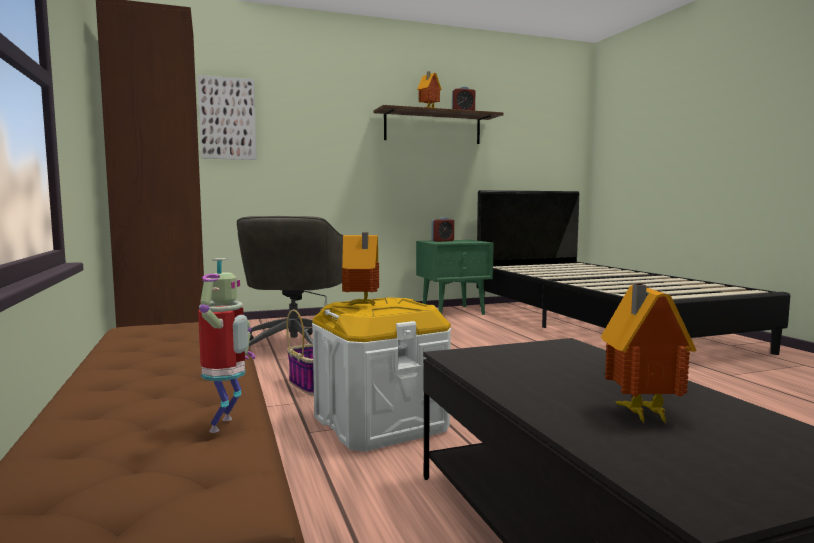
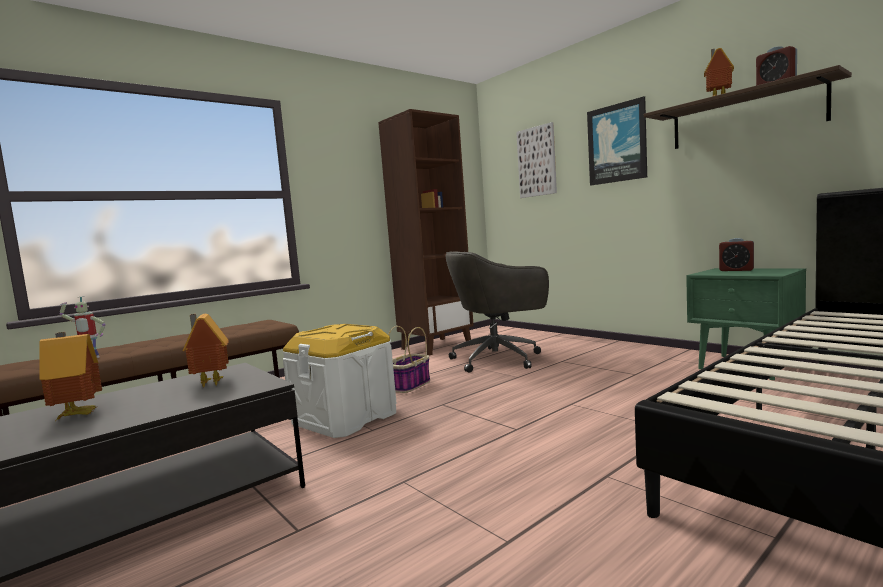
camera: 70 degrees right, 0 degrees up
(330, 122) = (617, 143): none -> picture
(361, 306) = (332, 328): toy house -> toy house (209, 384)

